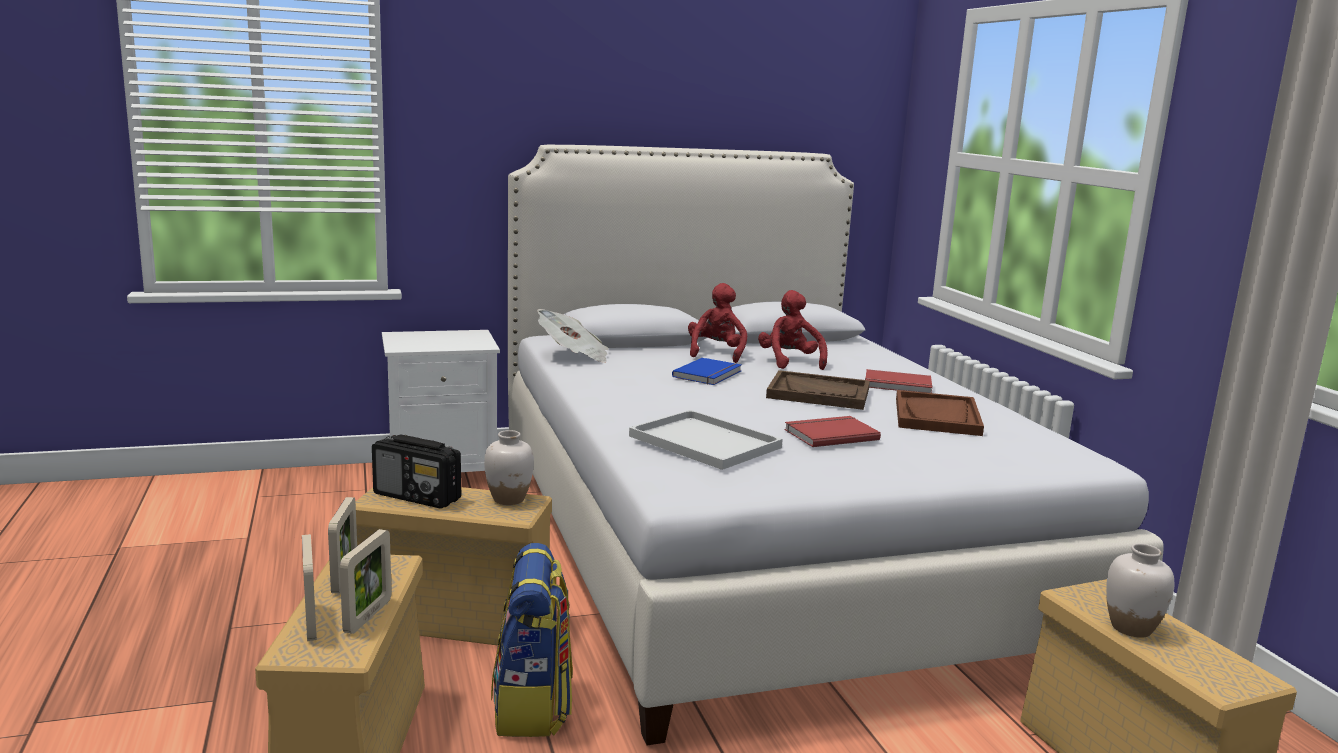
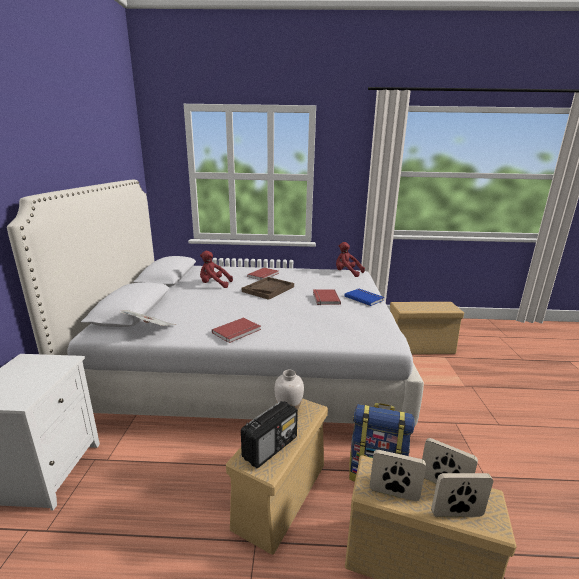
camera: 70 degrees left, 5 degrees up
(611, 393) = (237, 331): none -> red book
(701, 441) = (330, 323): white tray -> none
(709, 374) = (222, 303): blue book -> blue book (364, 298)
(716, 353) = (184, 295): red plush toy -> red plush toy (347, 273)
(937, 416) = (306, 278): brown tray -> none
(1131, 628) = (423, 308): white vase -> none

